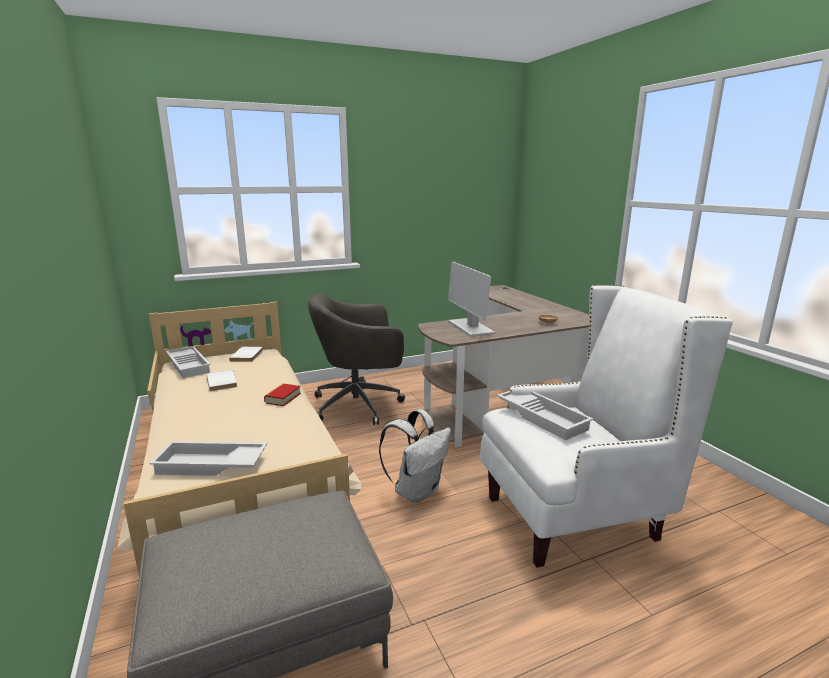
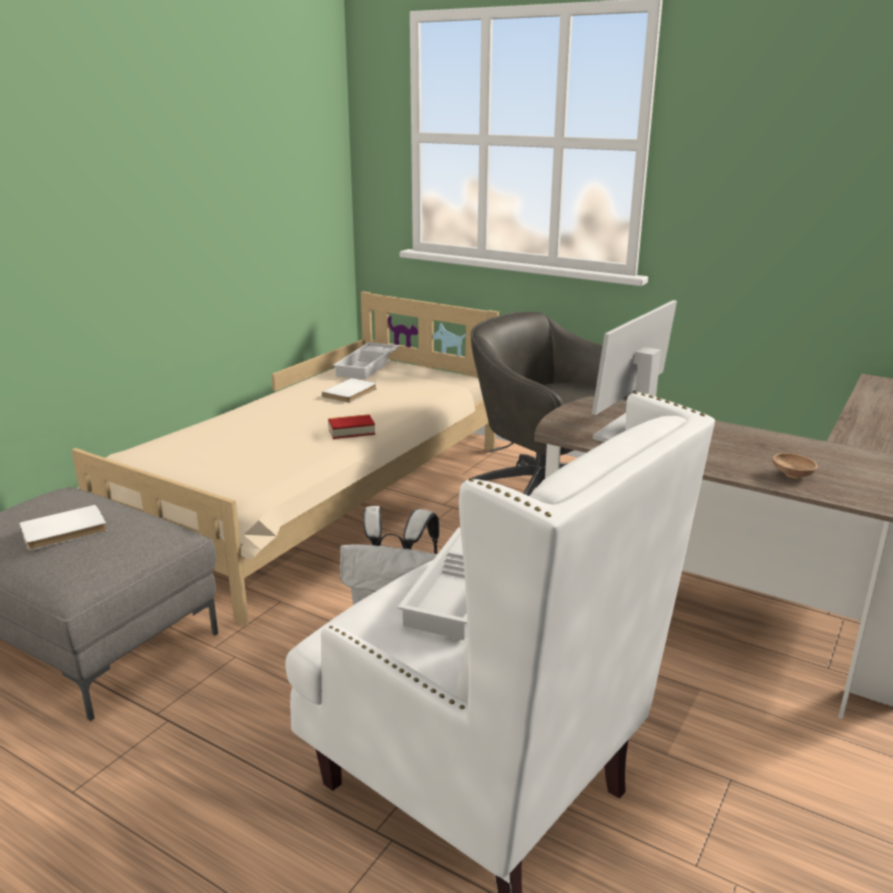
camera: 55 degrees right, 5 degrees up
(210, 465) = (179, 457): white tray -> none
(248, 356) = (433, 376): white book -> white book (65, 531)

